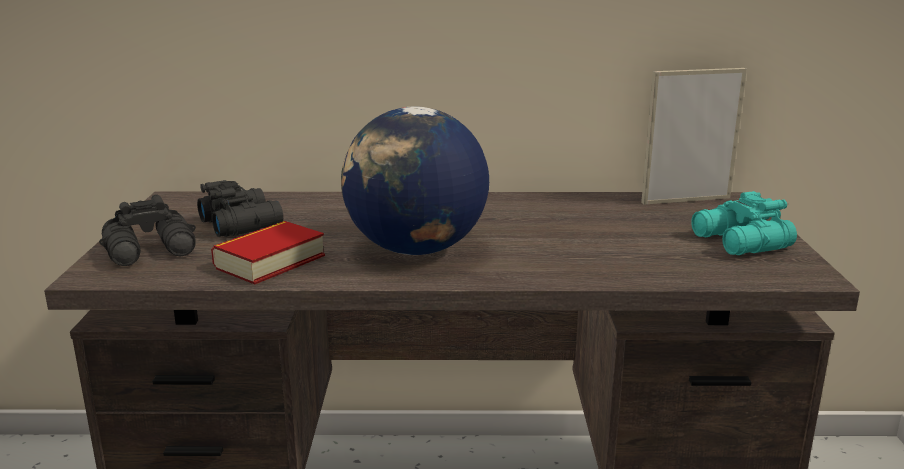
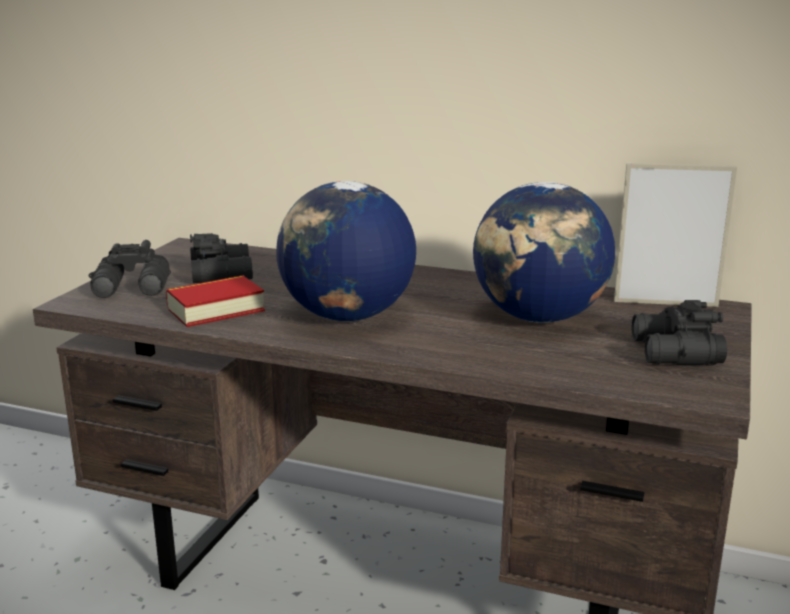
camera: 20 degrees right, 0 degrees up
(596, 227) = (539, 318): none -> globe
(740, 243) = (673, 353): turquoise binoculars -> black binoculars

